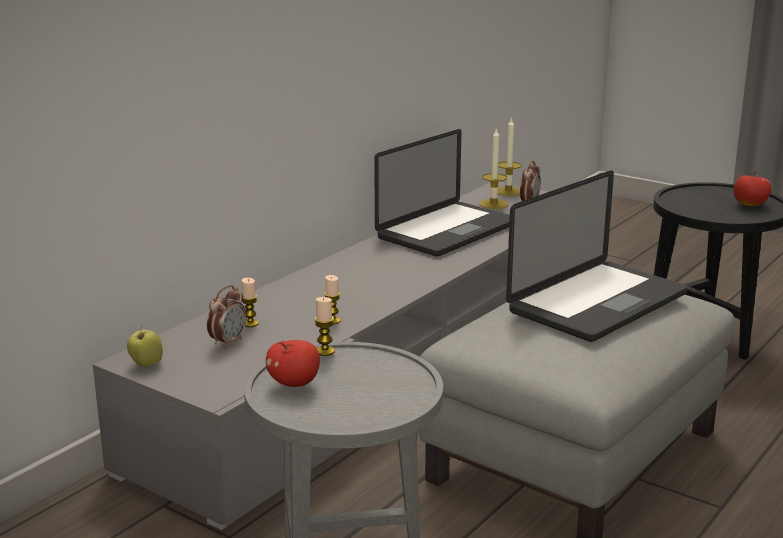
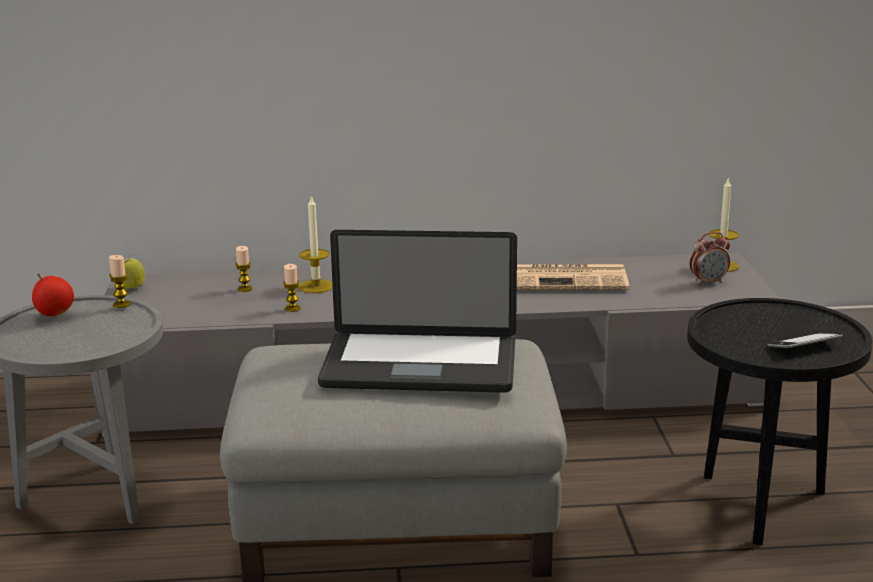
camera: 50 degrees right, 0 degrees up
(228, 342) = (202, 294): alarm clock -> none
(447, 231) = (561, 279): laptop -> newspaper
(493, 204) = (671, 272): candle -> candle (316, 286)
(750, 205) = (804, 346): apple -> phone

